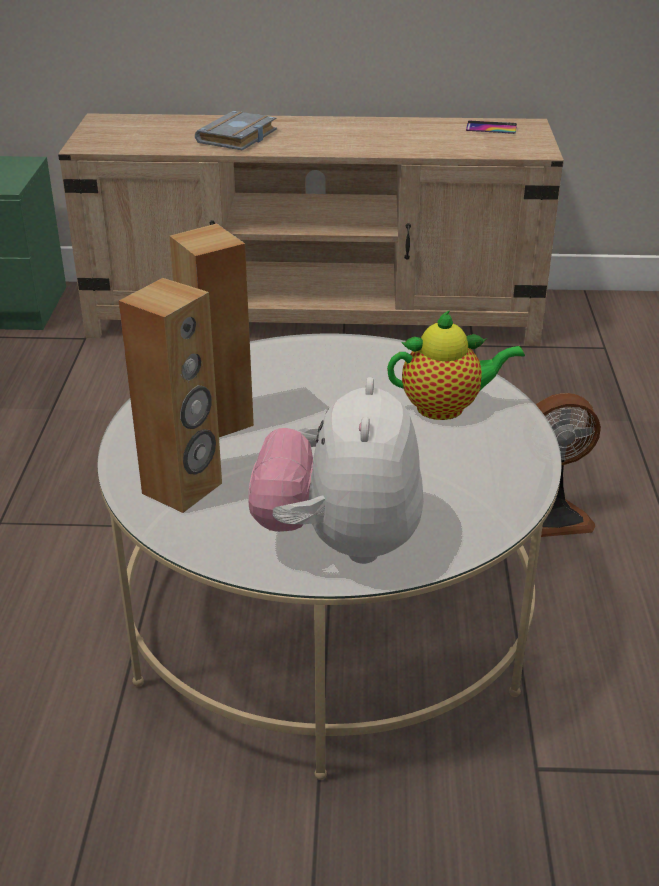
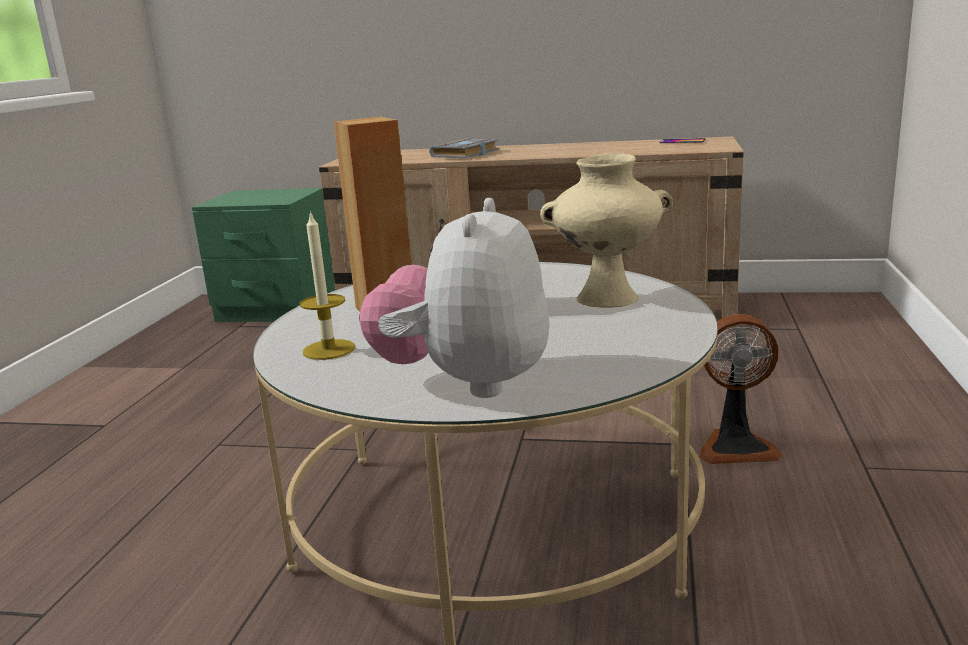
camera: 10 degrees right, 15 degrees down
(183, 489) = (329, 349): brown speaker -> candle
(446, 407) = (606, 299): teapot -> beige vase

